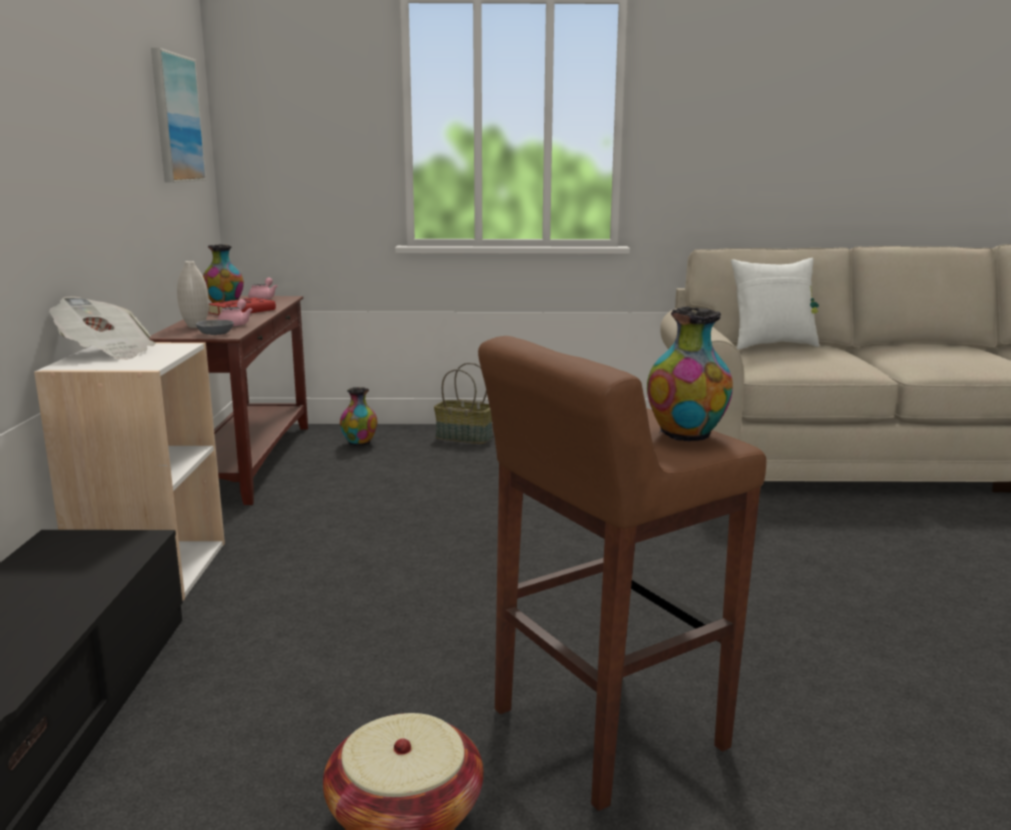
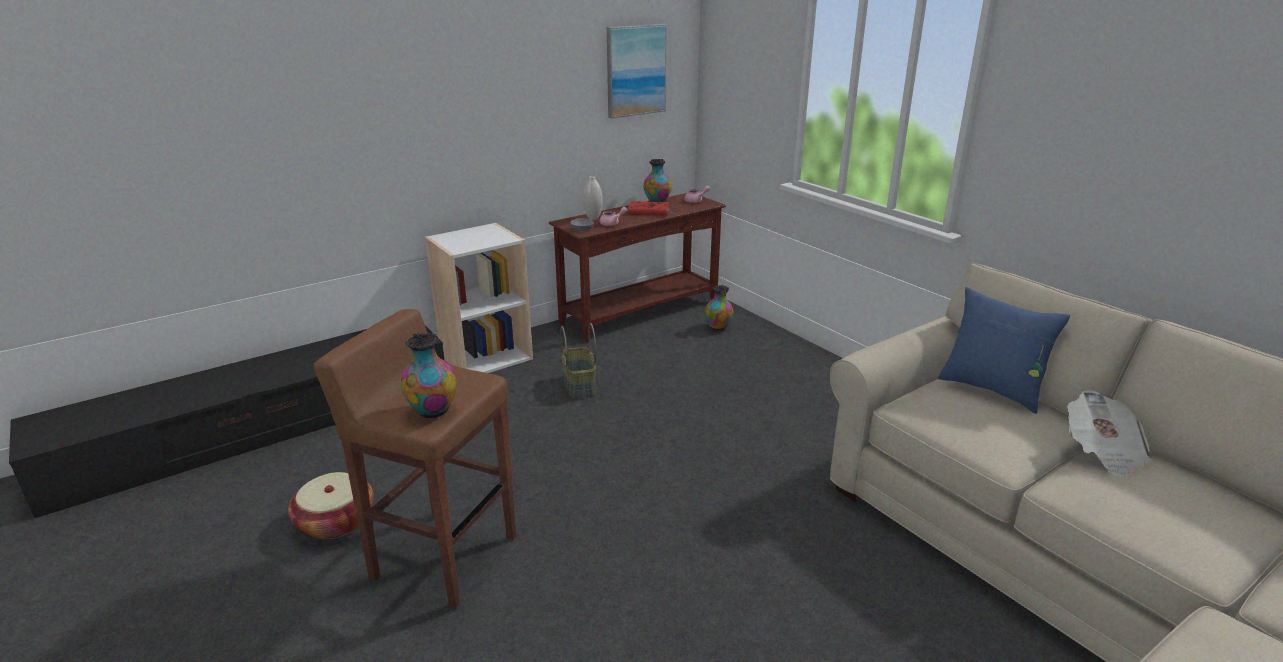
camera: 55 degrees right, 10 degrees up
(106, 352) = (474, 233): newspaper -> newspaper (1102, 452)
(463, 438) = (785, 354): basket -> basket (578, 385)
(771, 346) = (990, 390): white pillow -> blue pillow

